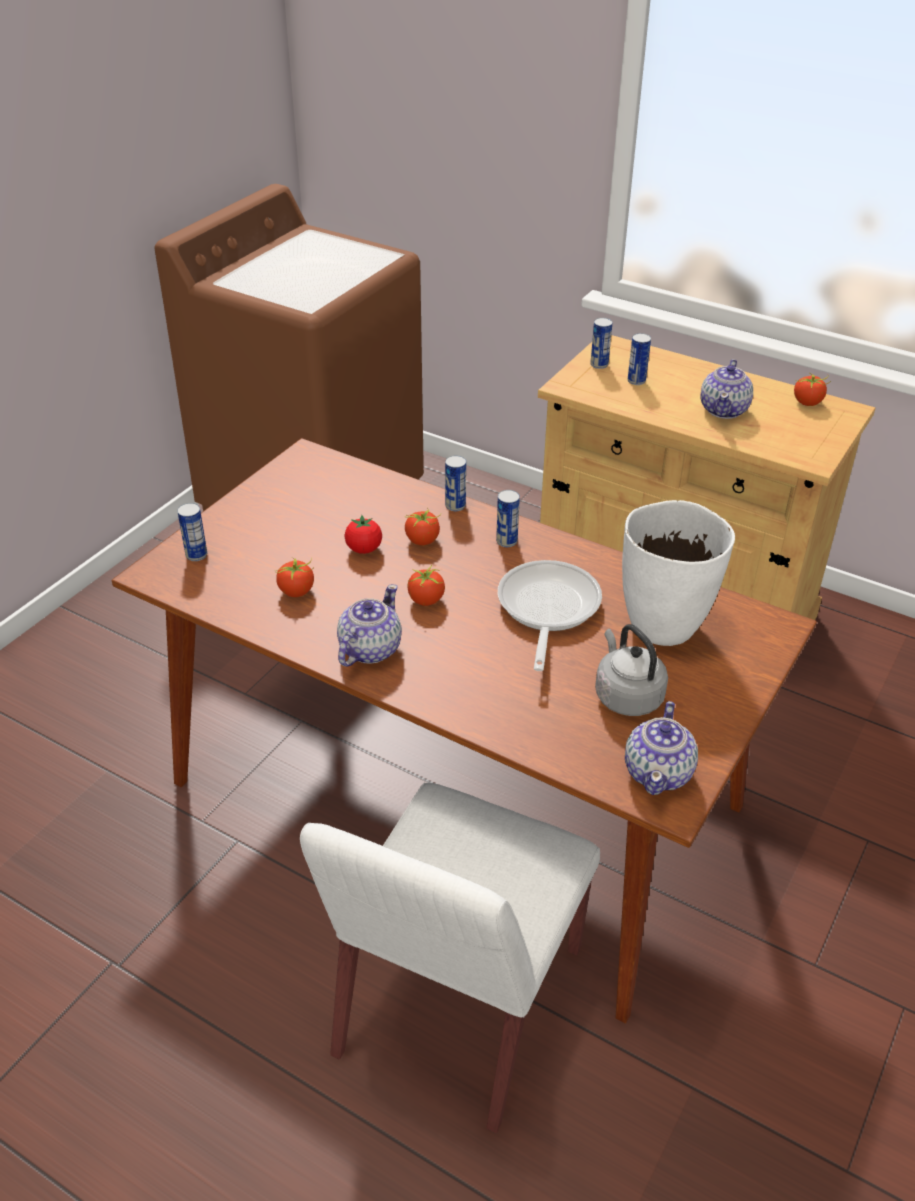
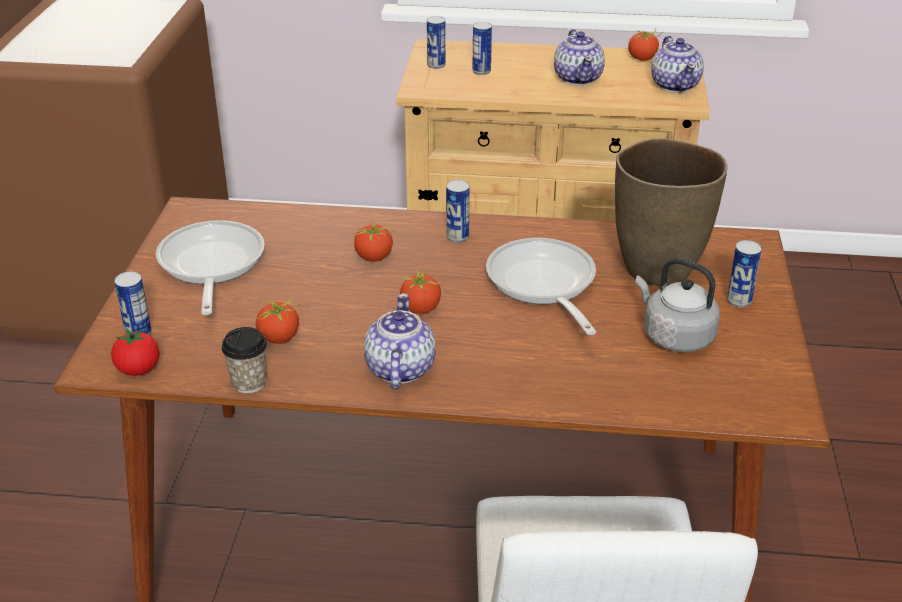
camera: 25 degrees left, 5 degrees down
(247, 623) = (249, 383): none -> cup
(288, 511) = (210, 266): none -> frying pan
(364, 549) = (320, 280): tomato -> tomato (138, 370)
(455, 506) = (382, 219): can -> can (739, 301)
(659, 772) = (756, 392): teapot -> teapot (675, 85)
(663, 625) = (657, 269): white vase -> brown vase

